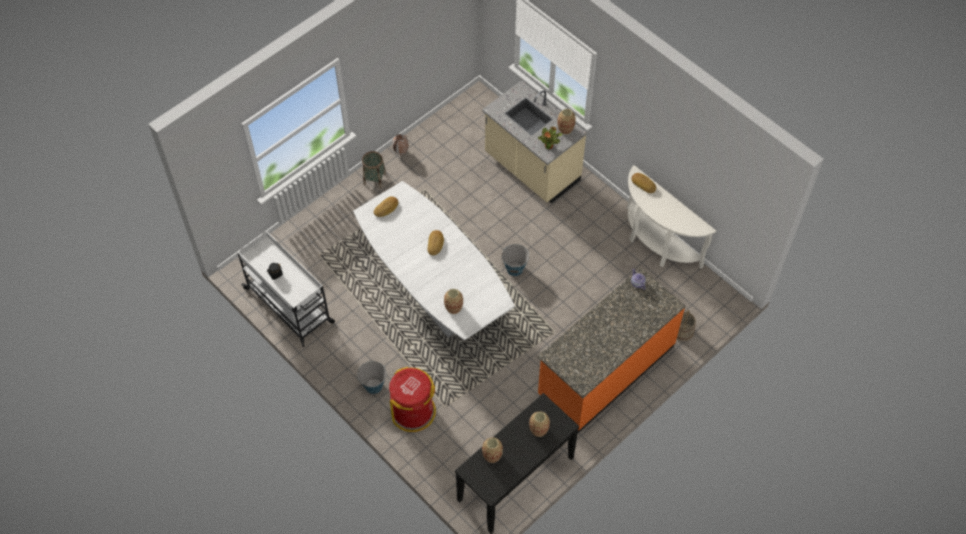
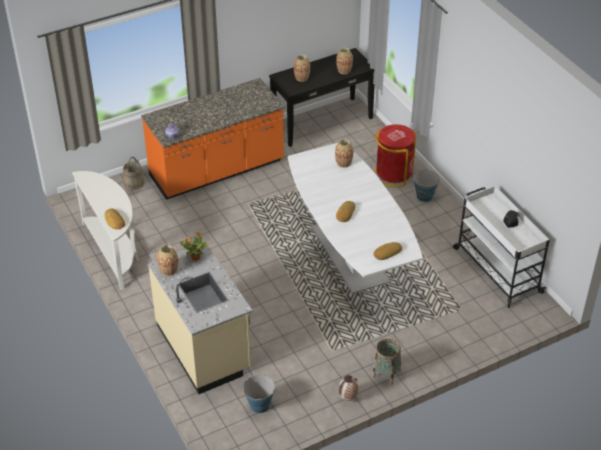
camera: 165 degrees left, 15 degrees down
(515, 269) = (263, 258): bucket -> bucket (259, 405)

